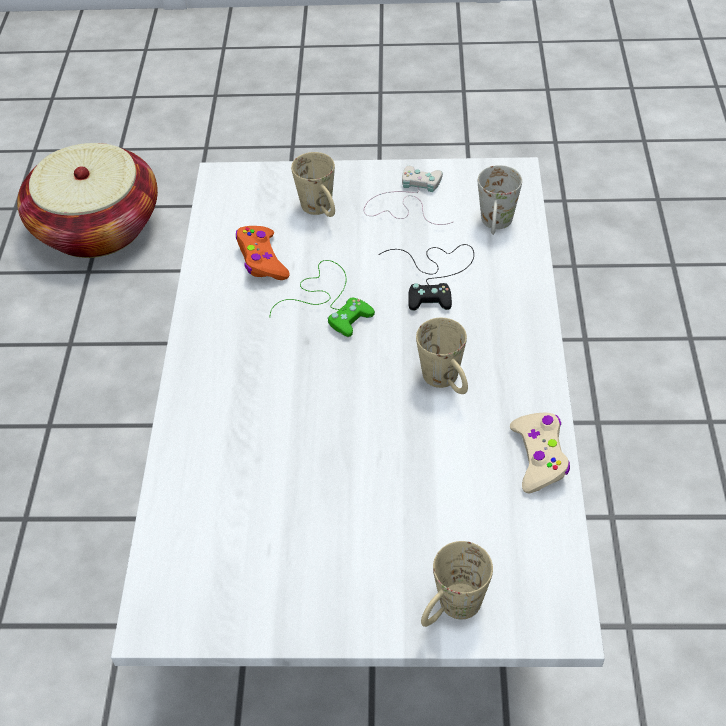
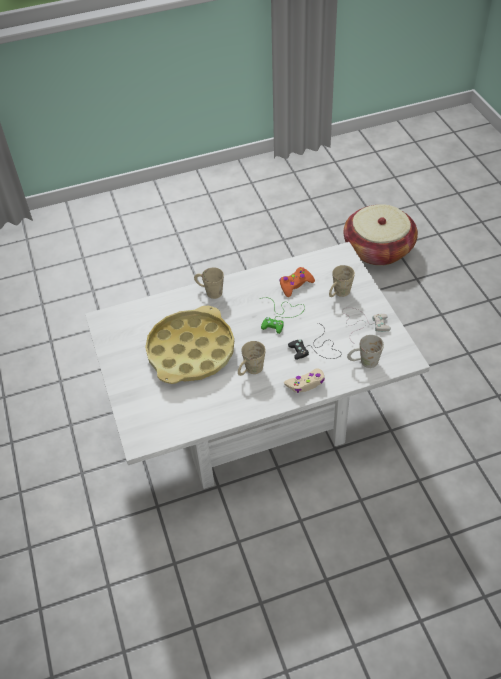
camera: 70 degrees right, 0 degrees up
(347, 466) = (190, 351): none -> yellow tray
(451, 611) = (132, 404): beige mug -> beige mug (209, 292)
(539, 457) = (221, 415): beige game controller -> beige game controller (306, 384)

